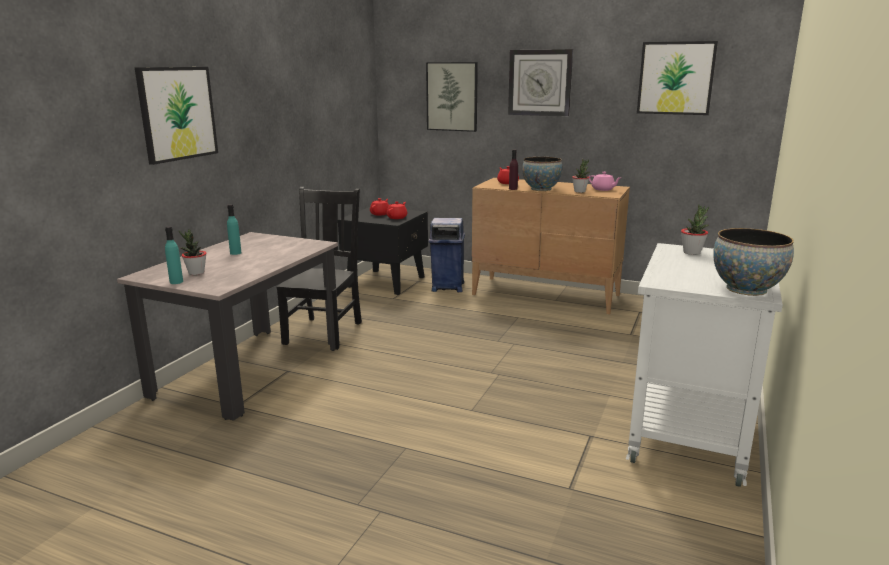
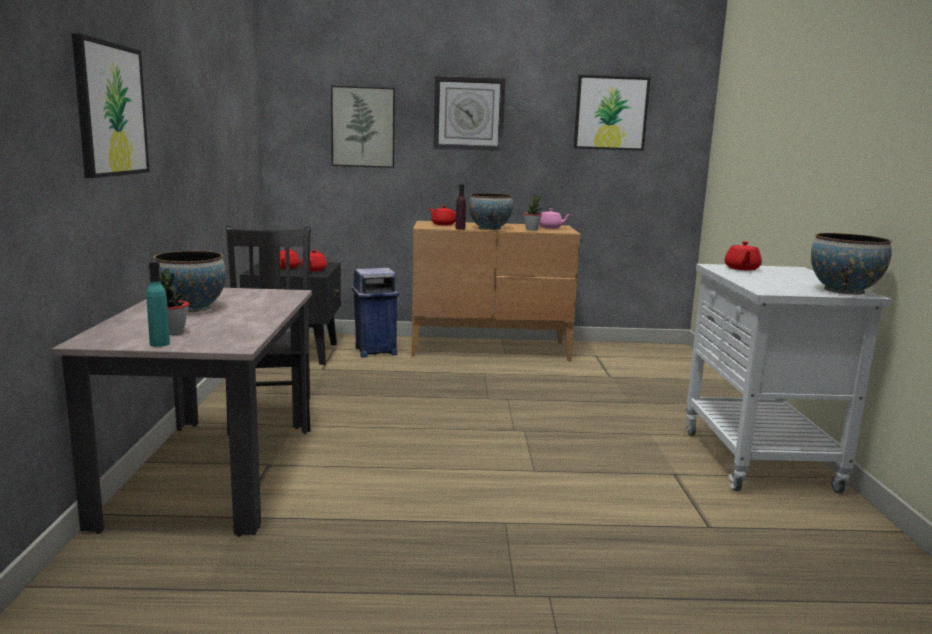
camera: 25 degrees left, 5 degrees down
(235, 253) = (191, 308): turquoise bottle -> bowl
(692, 252) = (741, 269): potted plant -> red teapot

